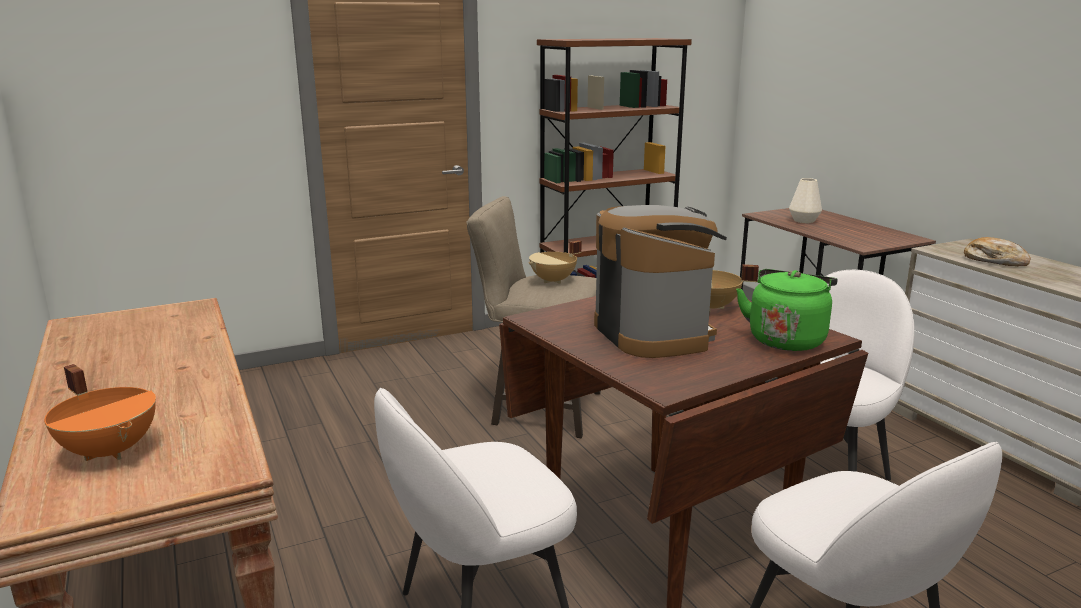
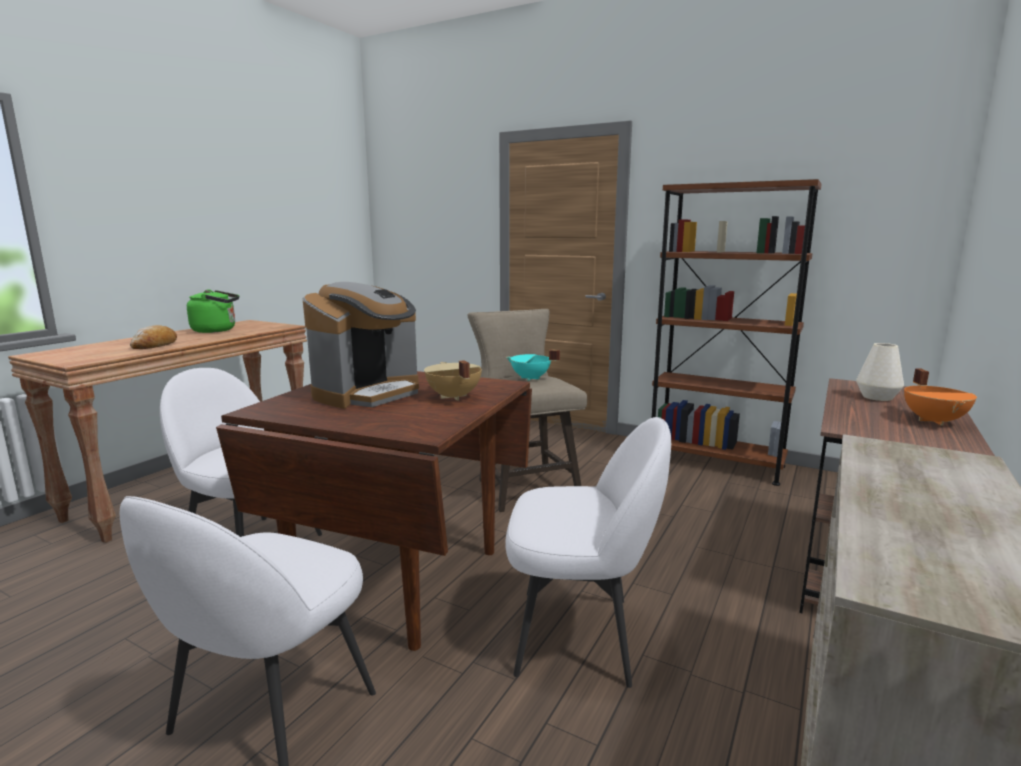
camera: 55 degrees right, 5 degrees down
(111, 450) = (96, 349): orange cooking pot -> orange cooking pot (934, 421)
(554, 281) = (530, 378): beige cooking pot -> turquoise cooking pot
(786, 339) = (403, 424): green kettle -> green kettle (217, 330)
(994, 261) = (903, 476): bread -> bread (155, 345)

